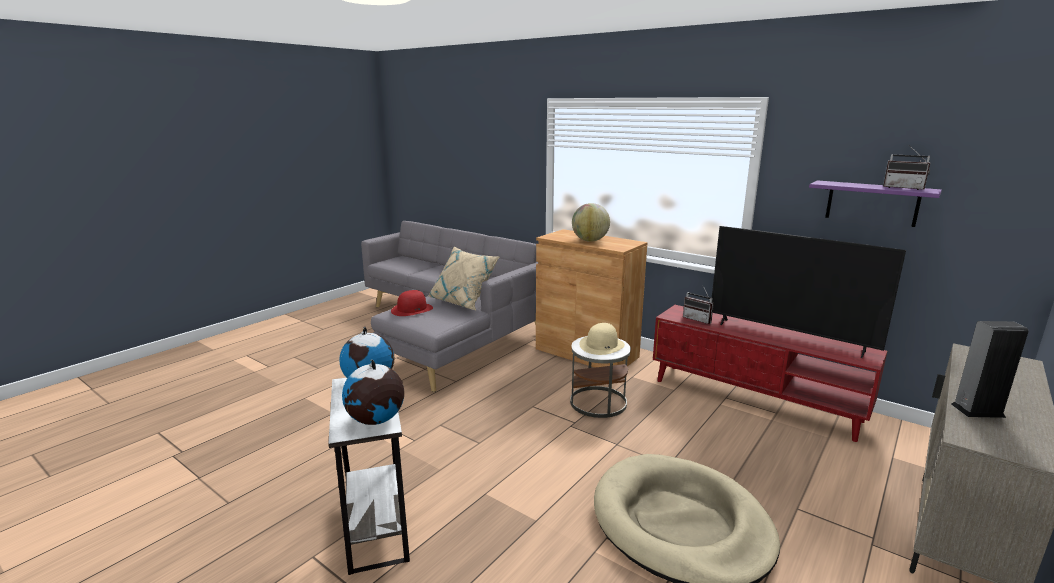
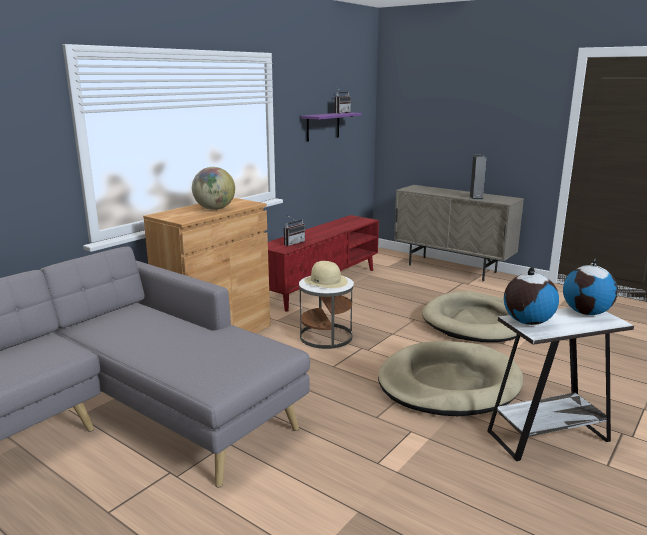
camera: 90 degrees left, 0 degrees up
(412, 309) = (213, 368): red hat -> none
(463, 302) = (192, 336): beige pillow -> none
(493, 471) = (448, 384): none -> beige dog bed
(788, 337) = (330, 228): television -> none

